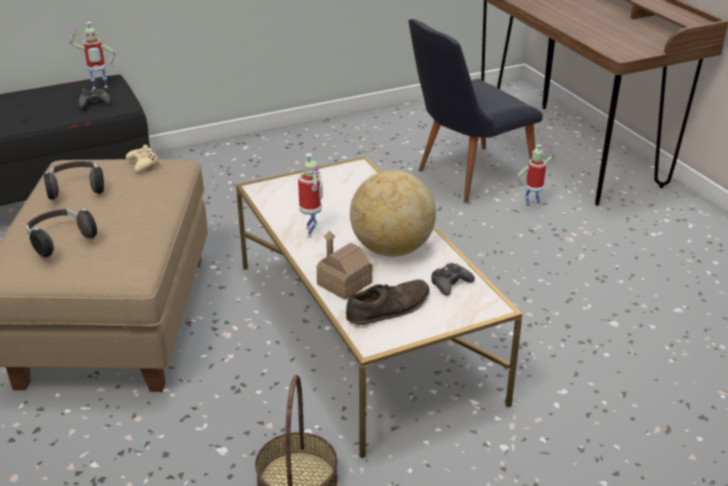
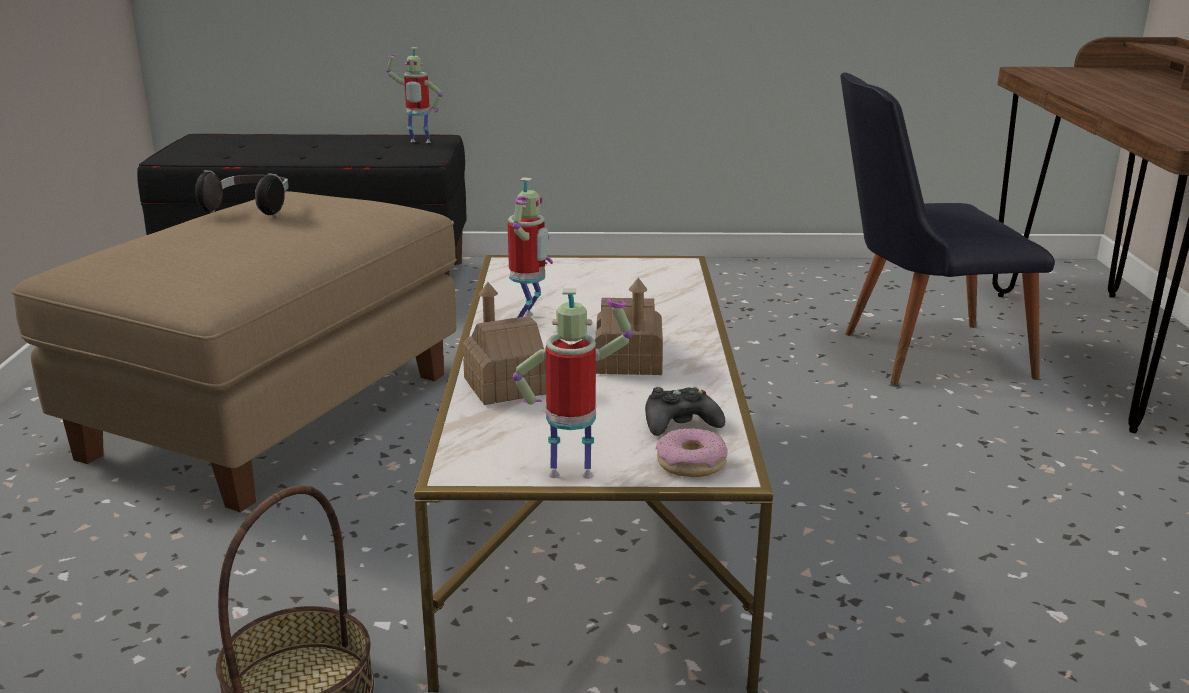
camera: 25 degrees right, 10 degrees down
(60, 241) = (160, 249): headphones -> none
(94, 103) = (396, 152): black game controller -> none
(143, 164) = (363, 201): beige game controller -> none
(388, 308) = (540, 431): brown shoe -> none
(392, 249) = (629, 361): globe -> toy house
(474, 307) = (691, 463): none -> donut
(532, 205) = (1007, 410): toy robot -> toy robot (572, 471)

